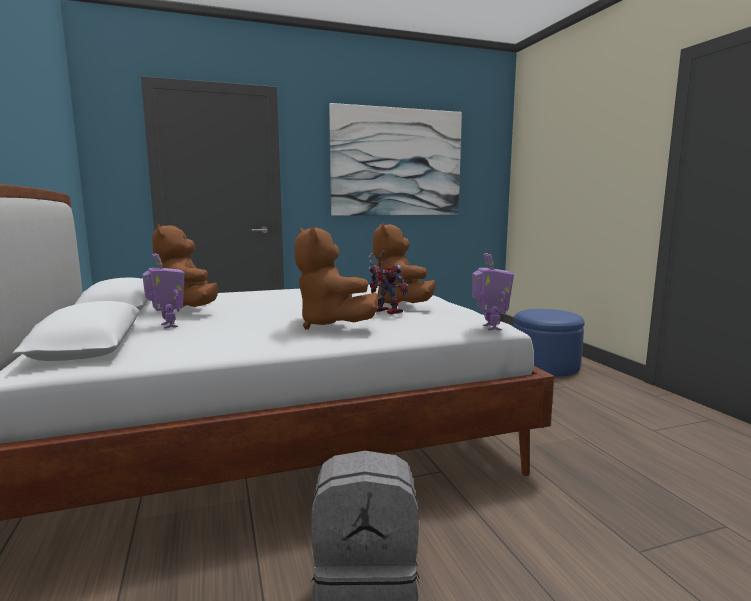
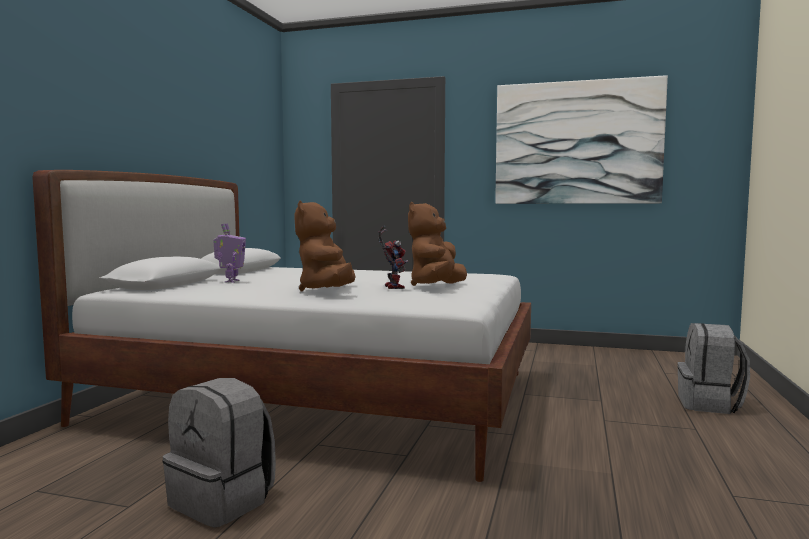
camera: 35 degrees right, 5 degrees down
(190, 309) = (275, 275): brown plush toy -> none
(490, 327) = (445, 306): toy robot -> none
(545, 365) = (709, 404): blue ottoman -> grey backpack

